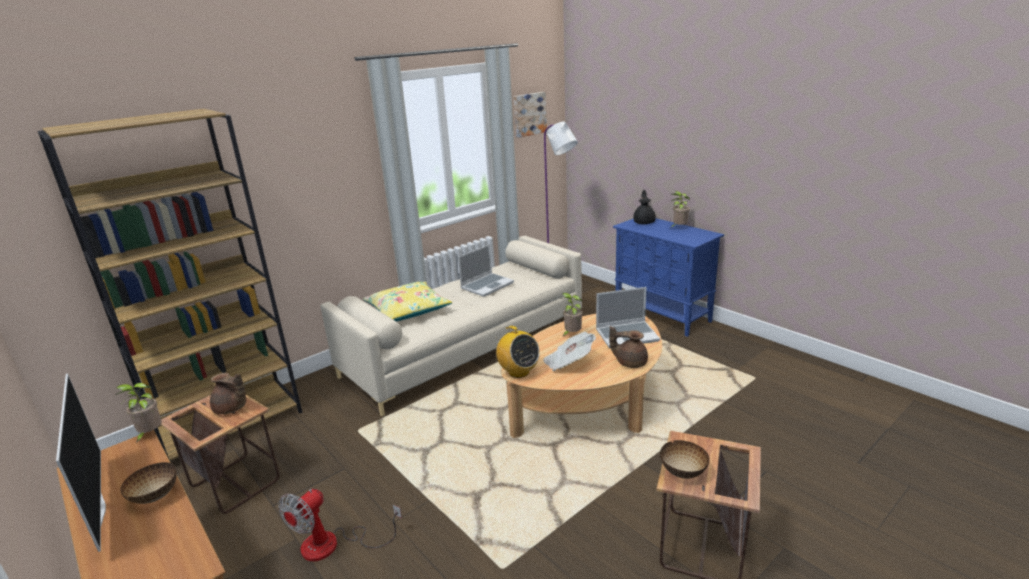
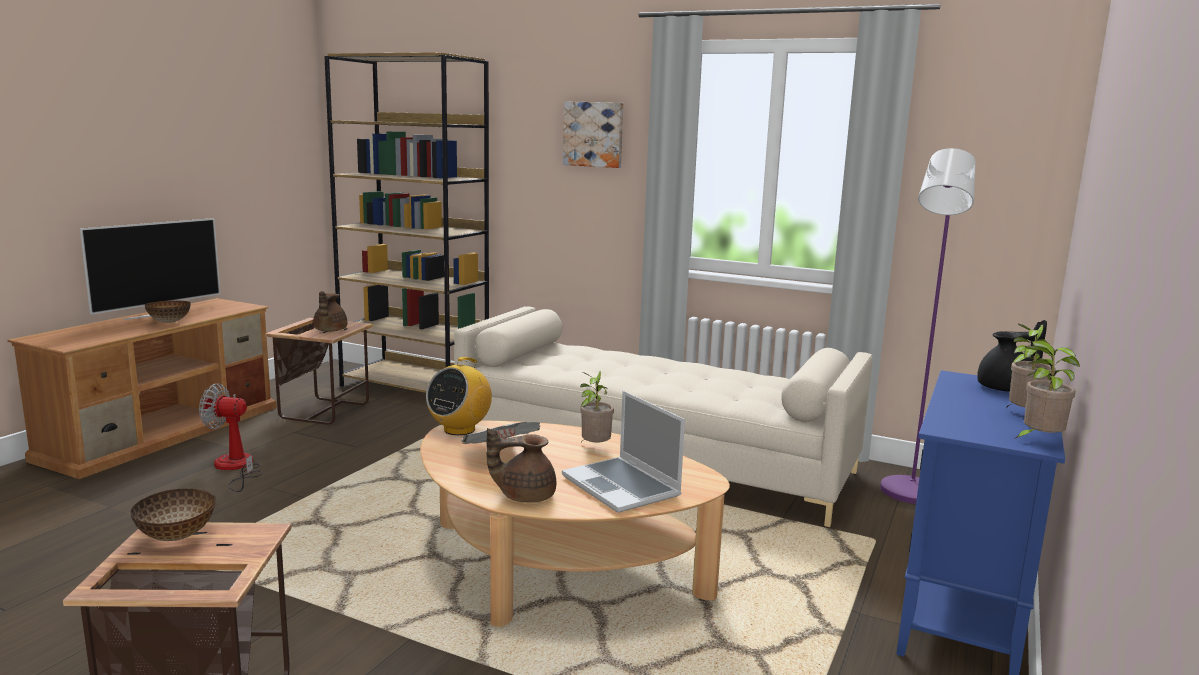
camera: 65 degrees right, 10 degrees down
(150, 435) = (259, 306): potted plant -> potted plant (1038, 440)
(408, 310) = (591, 357): yellow pillow -> none
(487, 285) = (708, 380): laptop -> none
(529, 114) = (970, 142): picture -> picture (594, 134)
(630, 362) = (524, 496): brown teapot -> brown teapot turned 90 degrees counterclockwise

